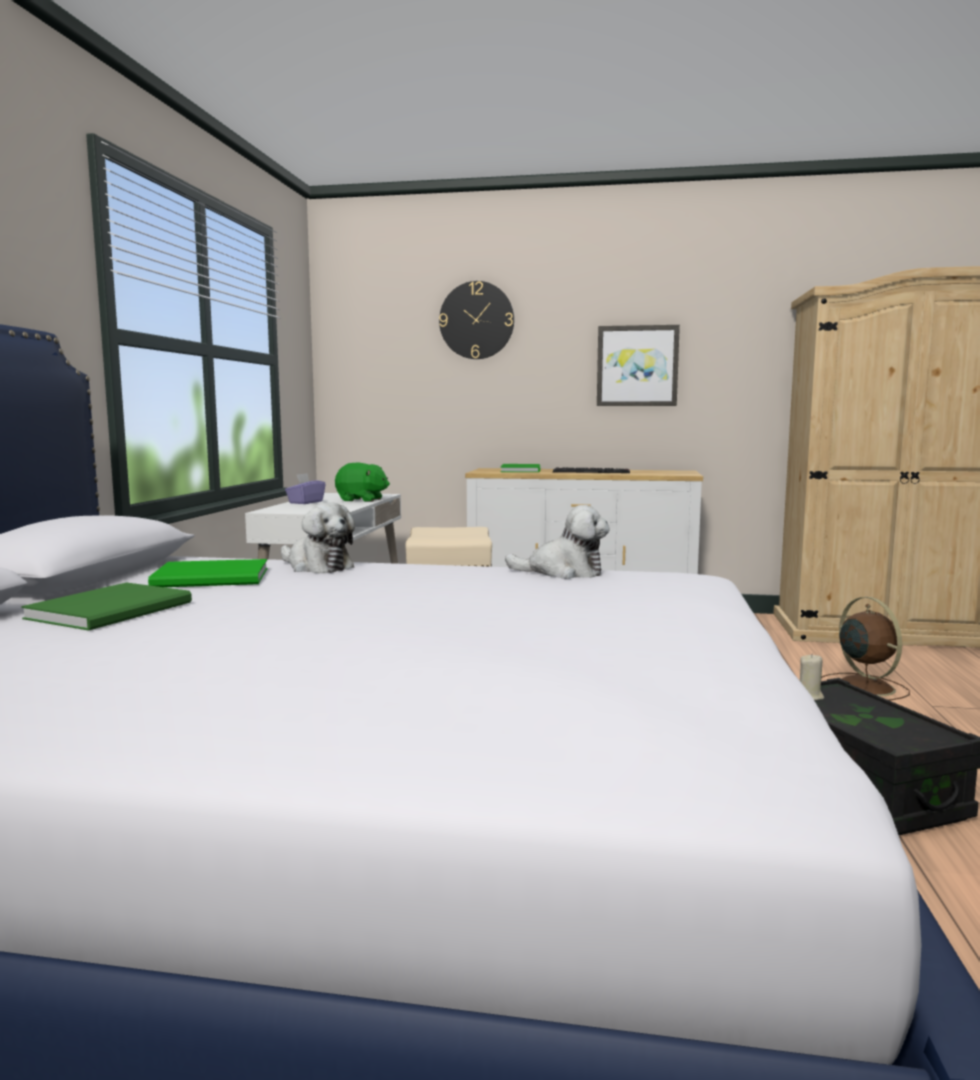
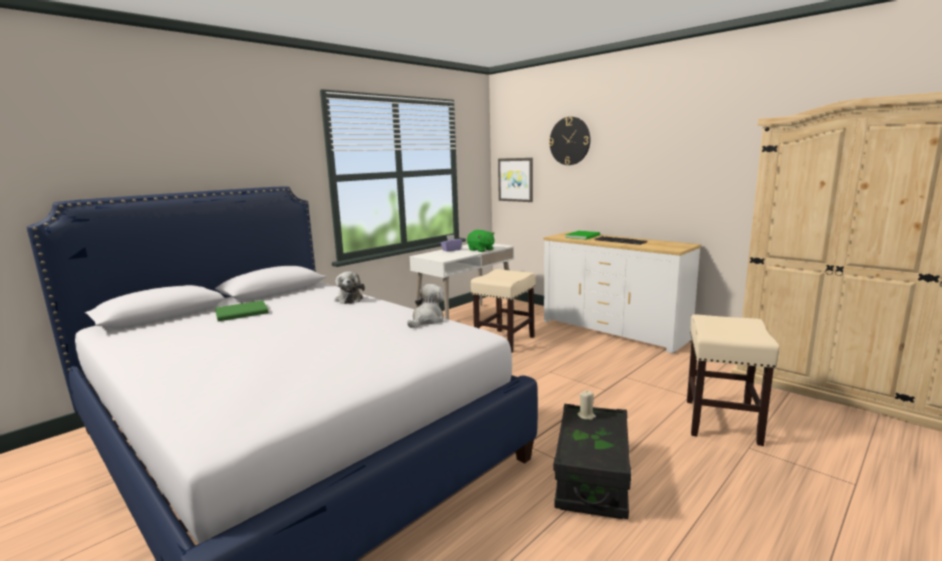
camera: 35 degrees right, 5 degrees up
(214, 578) = (303, 300): green book -> none
(563, 572) = (427, 320): plush toy -> plush toy turned 105 degrees counterclockwise
(637, 366) = (664, 170): picture -> picture (516, 179)
(863, 686) = (721, 420): brown fan -> beige stool

